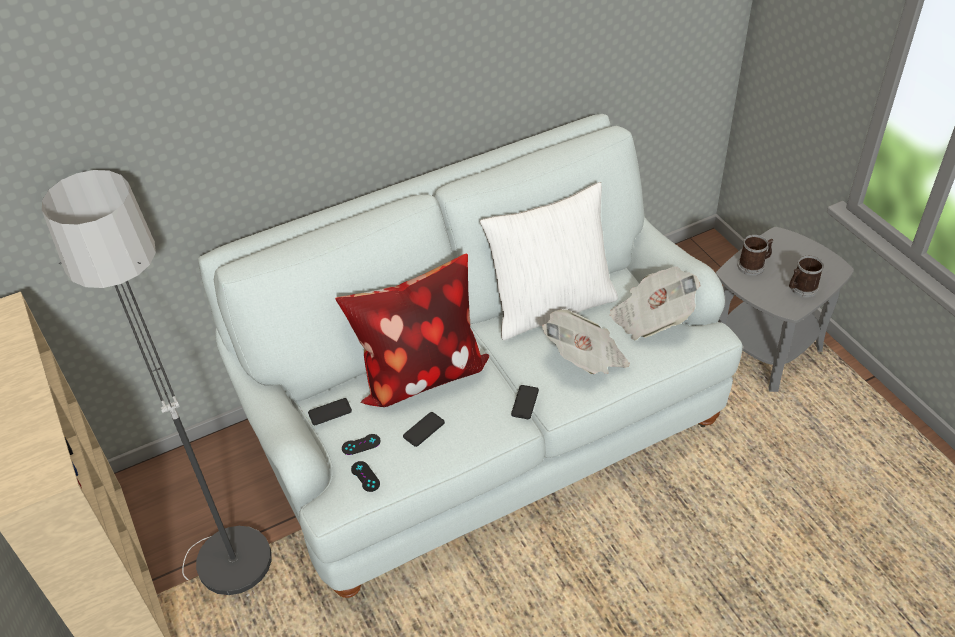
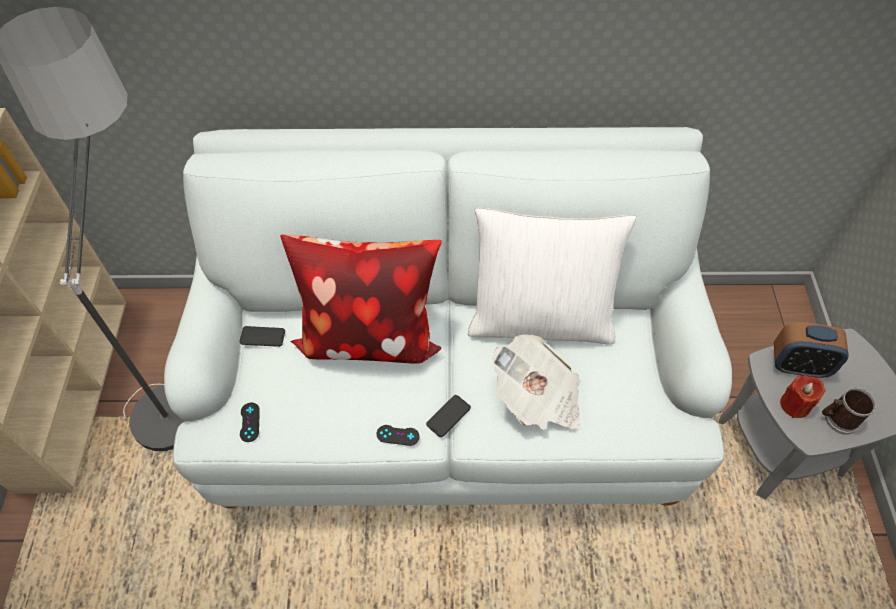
camera: 25 degrees right, 10 degrees up
(361, 444) = (266, 386): black game controller -> black game controller (398, 435)
(424, 429) = (332, 399): phone -> none
(651, 318) = (636, 383): newspaper -> none
(753, 265) = (798, 365): mug -> alarm clock
(767, 292) = (795, 405): none -> red candle

